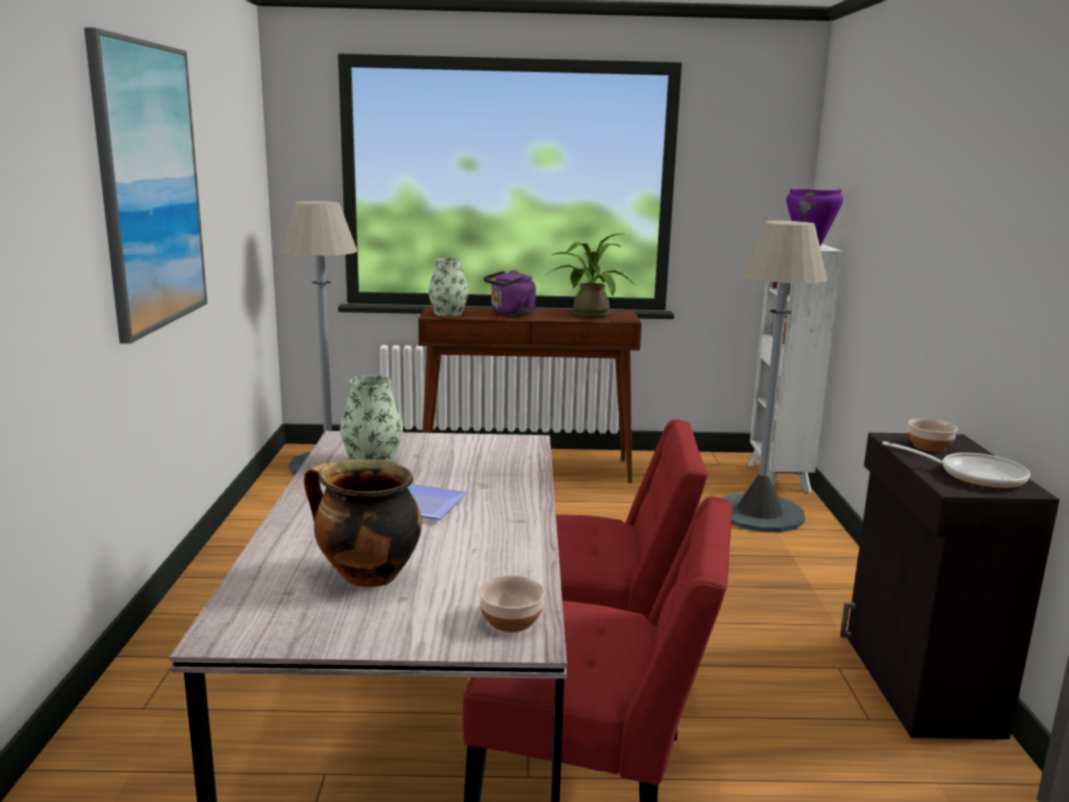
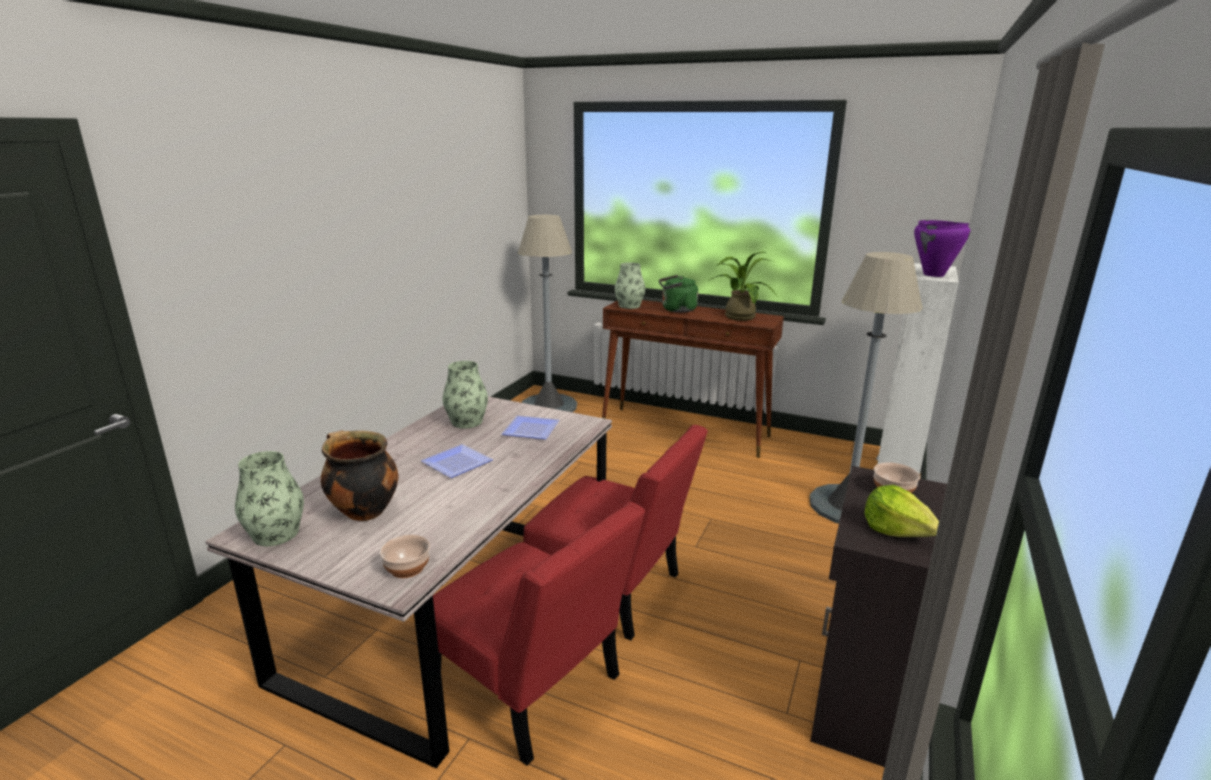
camera: 25 degrees right, 5 degrees up
(150, 187) = (380, 213): picture -> none
(274, 625) = (276, 534): none -> vase
(470, 458) = (532, 431): none -> plate
(510, 314) = (676, 310): purple kettle -> green kettle
(974, 475) = (896, 530): frying pan -> lettuce

